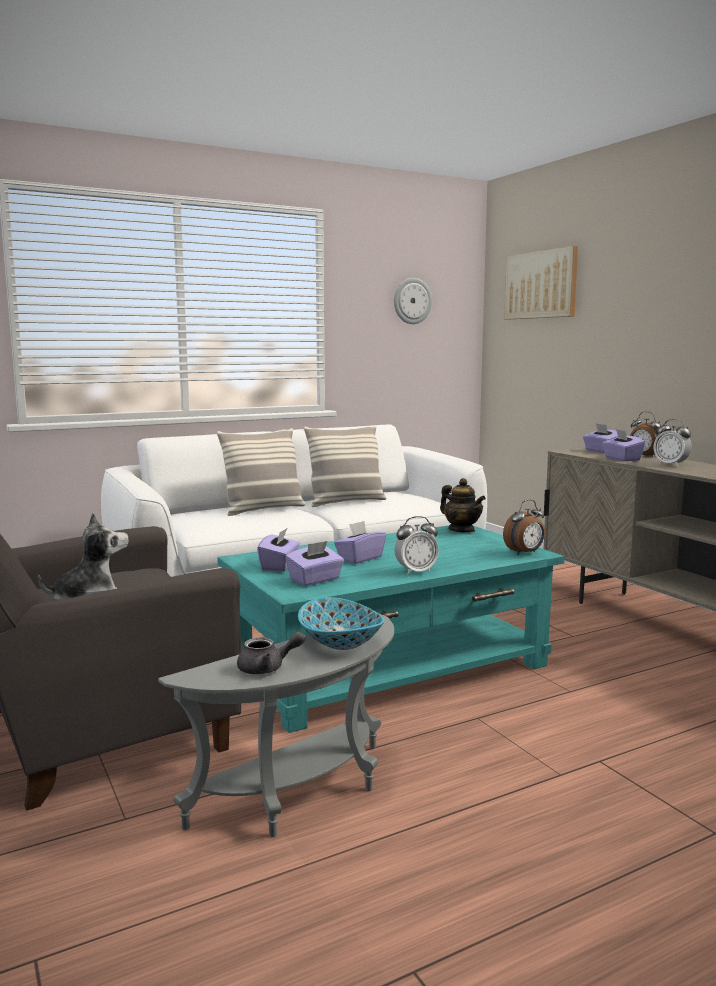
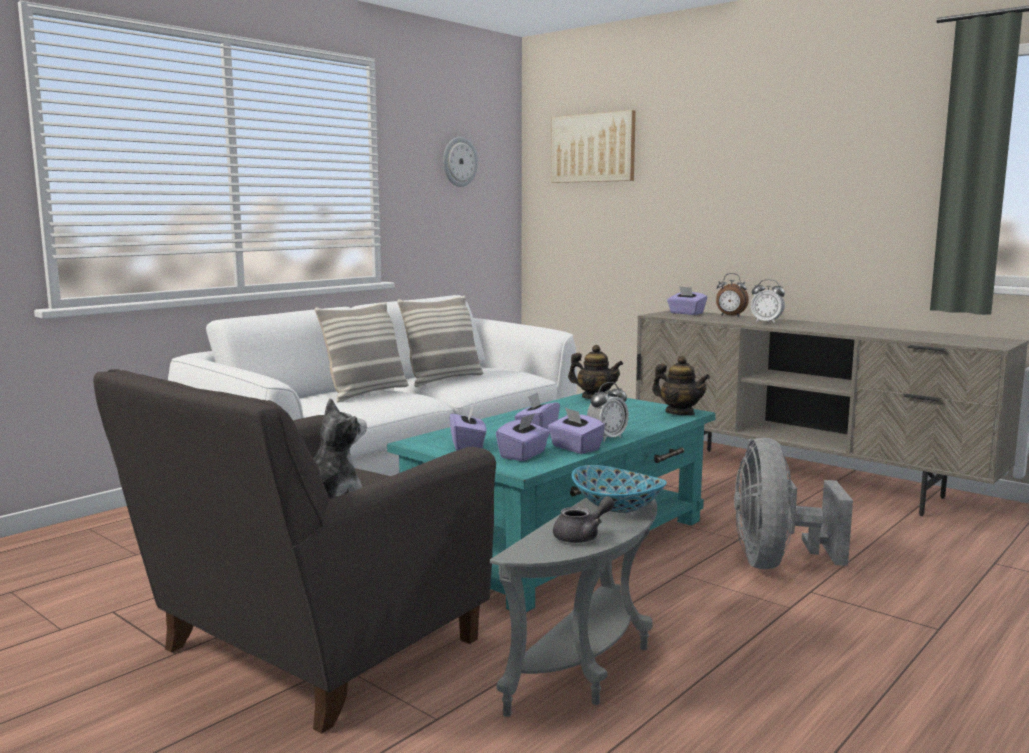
camera: 20 degrees left, 0 degrees up
(525, 553) = (679, 413): alarm clock -> teapot
(589, 722) = (776, 563): none -> grey fan
(622, 459) = (717, 319): purple tissue box -> purple tissue box (575, 448)

